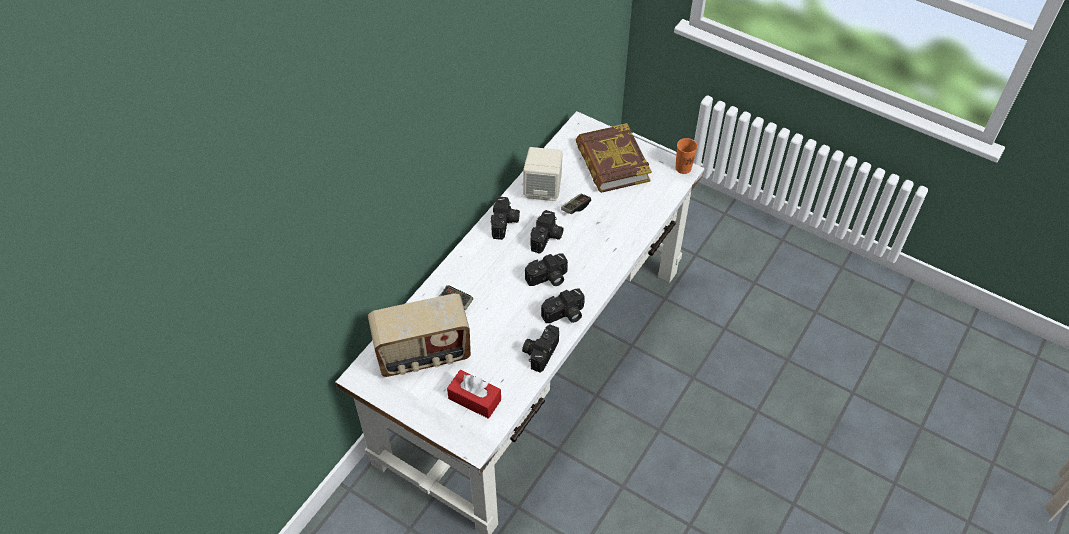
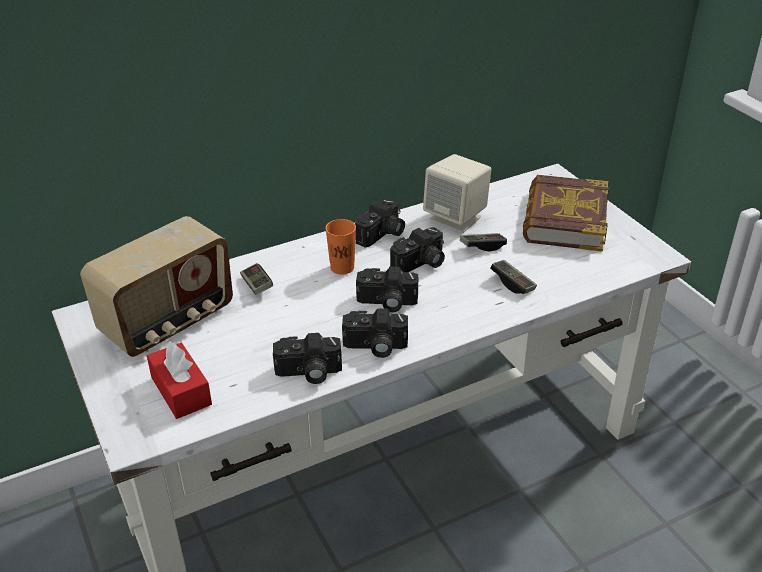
camera: 30 degrees right, 15 degrees down
(423, 355) = (169, 322): radio -> radio turned 60 degrees counterclockwise
(540, 351) = (308, 373): camera -> camera turned 150 degrees counterclockwise
(613, 230) = (512, 283): none -> game controller
(683, 168) = (659, 252): orange cup -> orange cup (342, 267)

